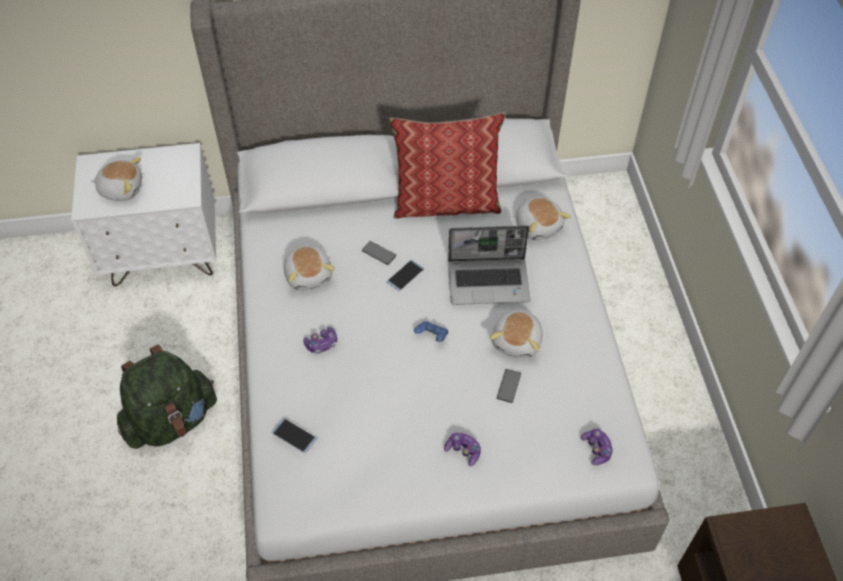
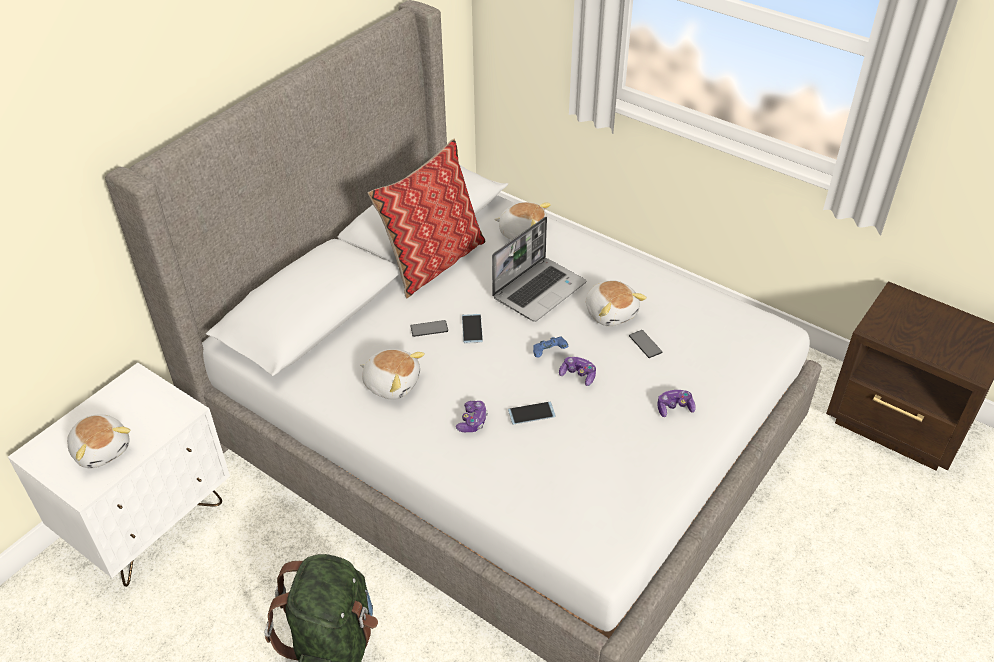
camera: 45 degrees left, 10 degrees down
(121, 188) = (102, 449): plush toy -> plush toy turned 90 degrees clockwise
(294, 436) = (544, 498): phone -> phone (531, 413)
(596, 449) = (751, 338): game controller -> game controller (578, 375)

